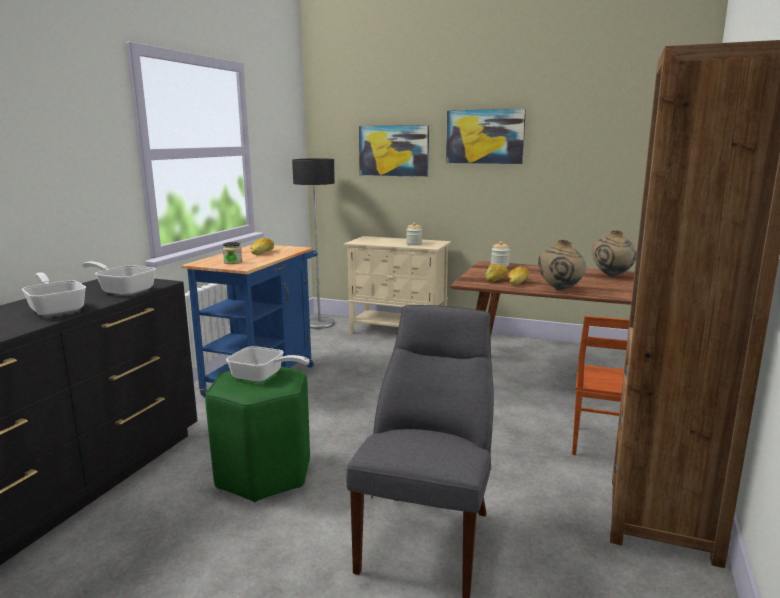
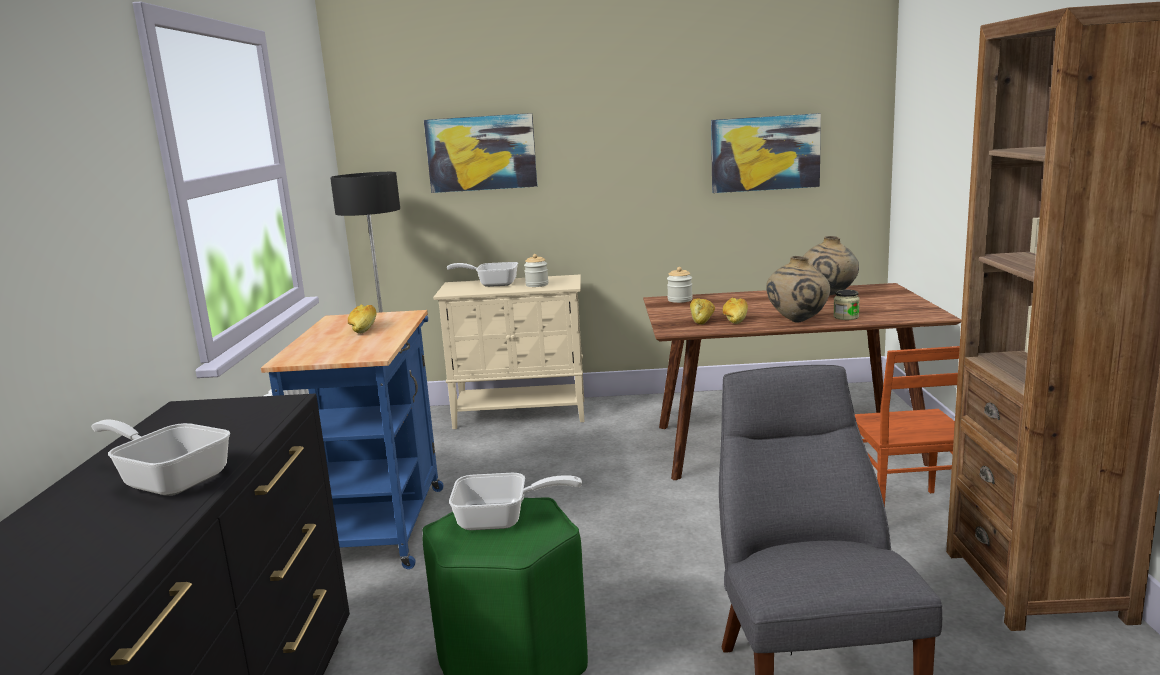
camera: 20 degrees left, 0 degrees up
(123, 290) = (239, 425): frying pan -> frying pan (492, 284)
(233, 262) = (342, 350): jar -> jar (846, 317)
(485, 136) = (614, 125): picture -> picture (765, 153)

